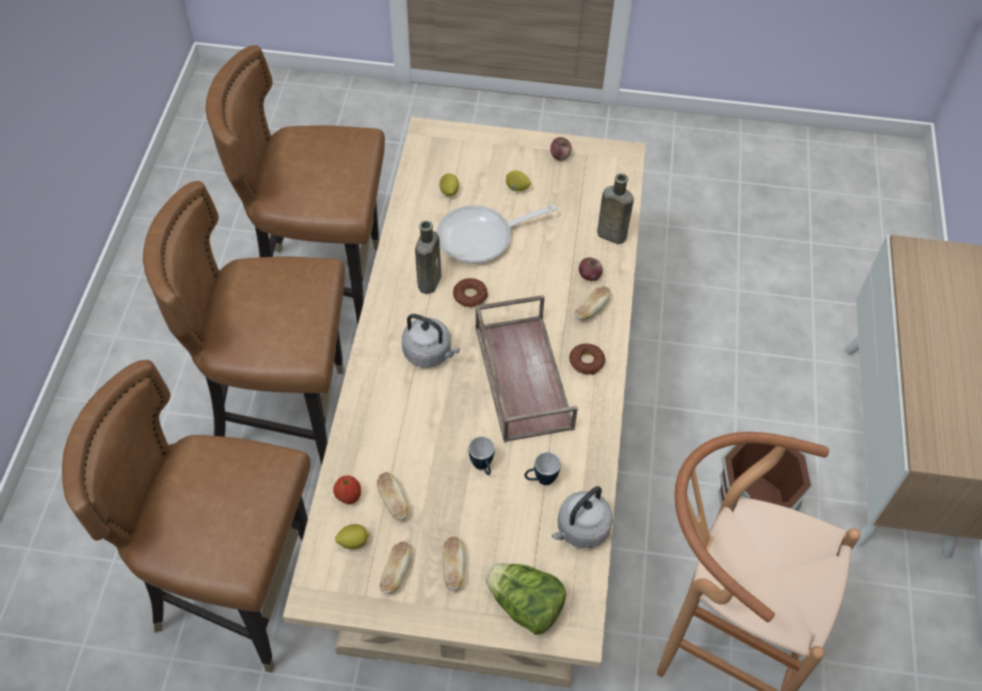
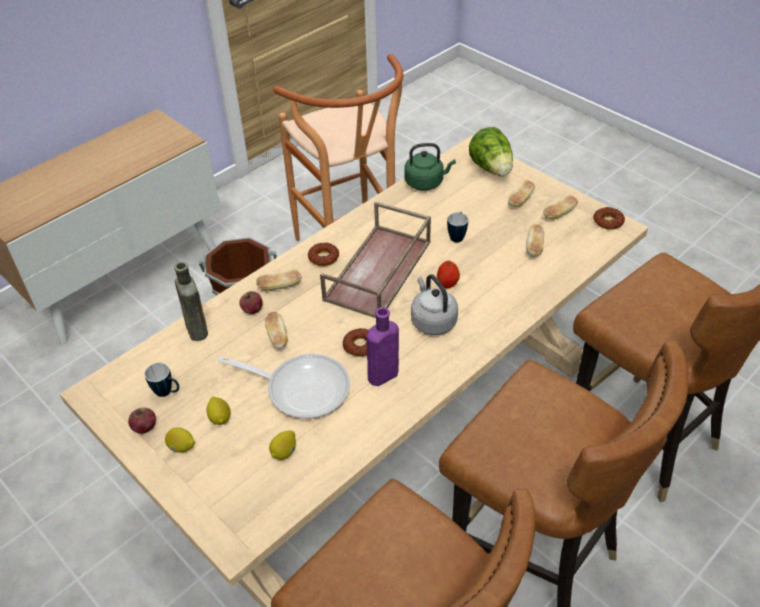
camera: 140 degrees left, 10 degrees down
(333, 595) = (608, 221): none -> donut
(348, 496) = (564, 263): apple -> apple (447, 284)
(353, 541) = (577, 240): lemon -> lemon (181, 447)
(430, 280) = (381, 376): brown bottle -> purple bottle
(540, 480) = (426, 213): mug -> mug (167, 393)
(543, 265) = (277, 337): none -> bread
(580, 530) = (426, 182): grey kettle -> green kettle

